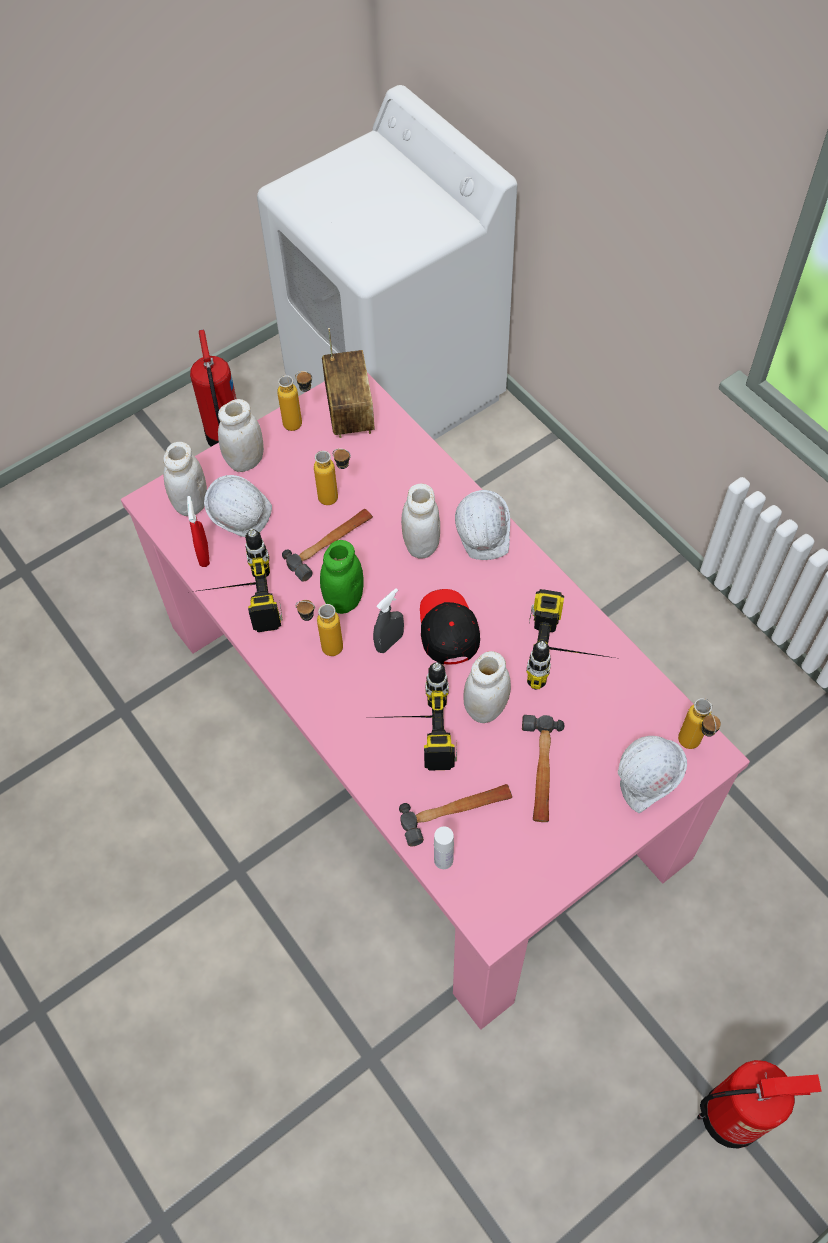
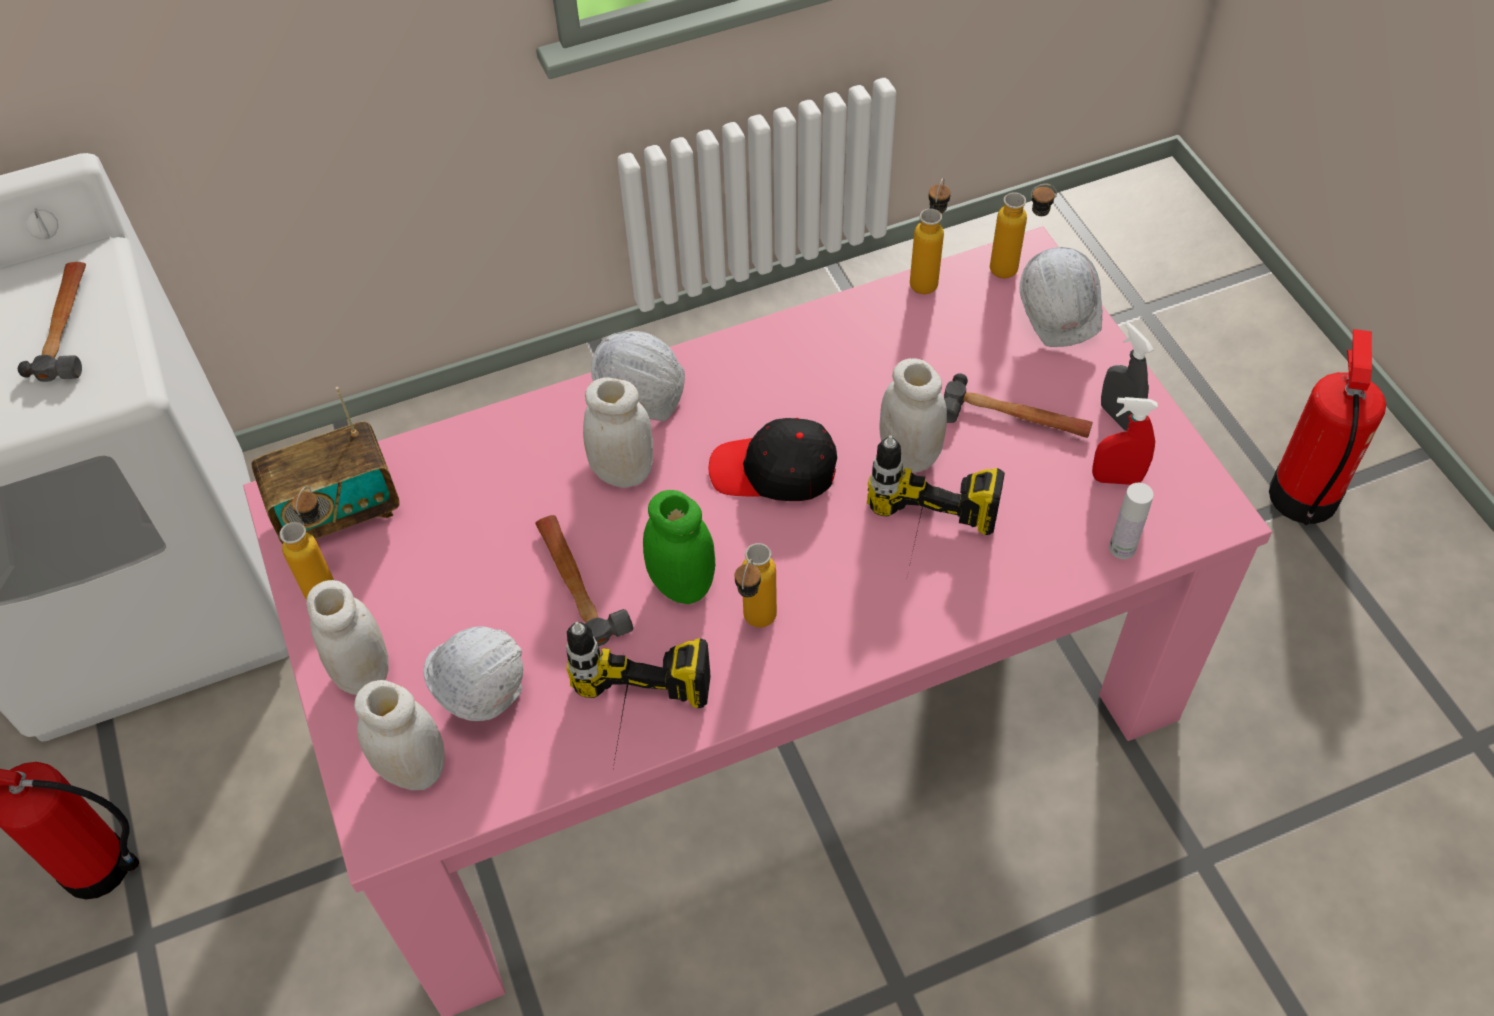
camera: 75 degrees left, 5 degrees down
(204, 555) = (525, 764): red spray bottle -> red spray bottle (1116, 479)
(336, 499) = (495, 560): bottle -> bottle (927, 277)
(349, 412) = (338, 512): radio -> radio turned 150 degrees clockwise
(389, 642) = (773, 542): grey spray bottle -> grey spray bottle (1118, 416)
(456, 812) = (1056, 520): hammer -> hammer (67, 326)
(571, 657) = (858, 350): power drill -> none

